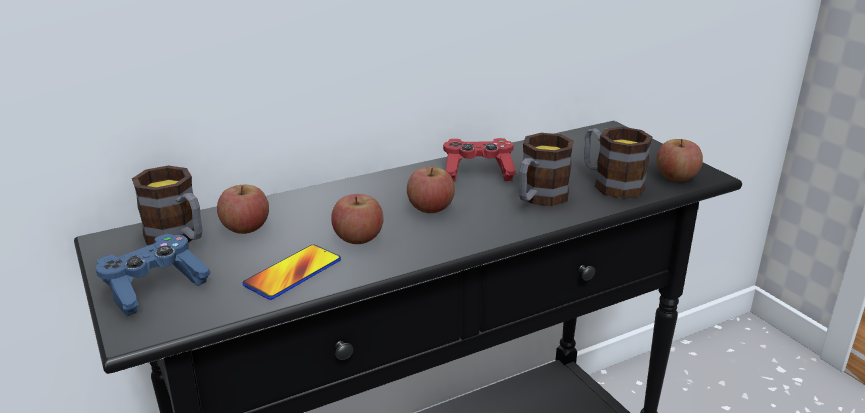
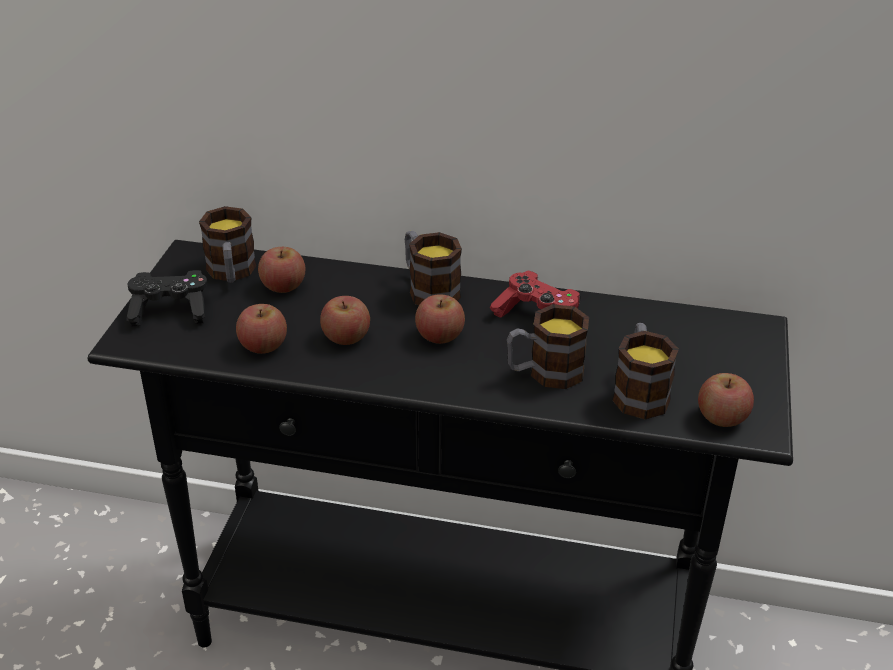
camera: 40 degrees right, 10 degrees up
(154, 287) = (170, 311): blue game controller -> black game controller
(293, 273) = (263, 345): phone -> apple
(374, 185) = (428, 289): none -> mug

